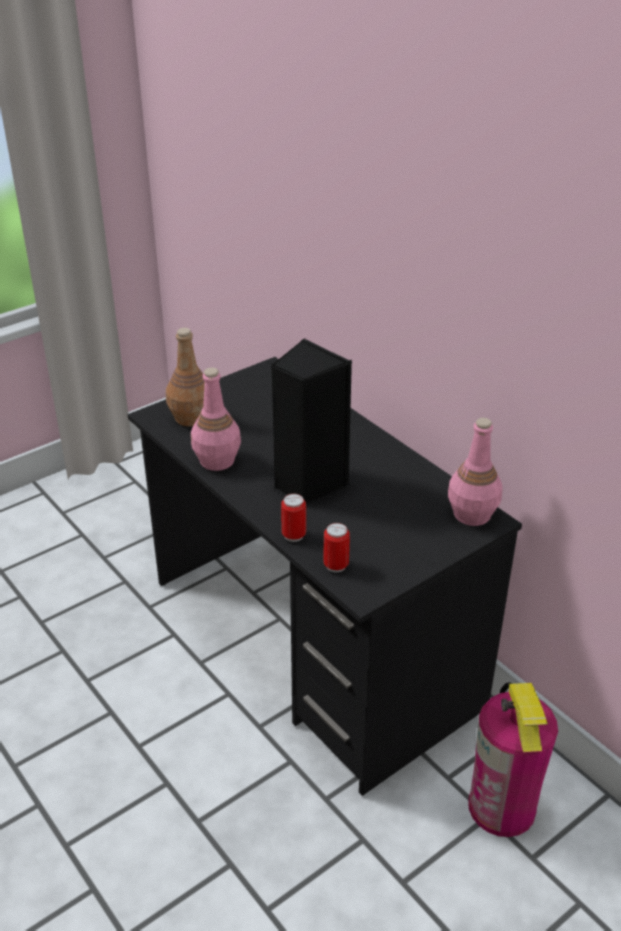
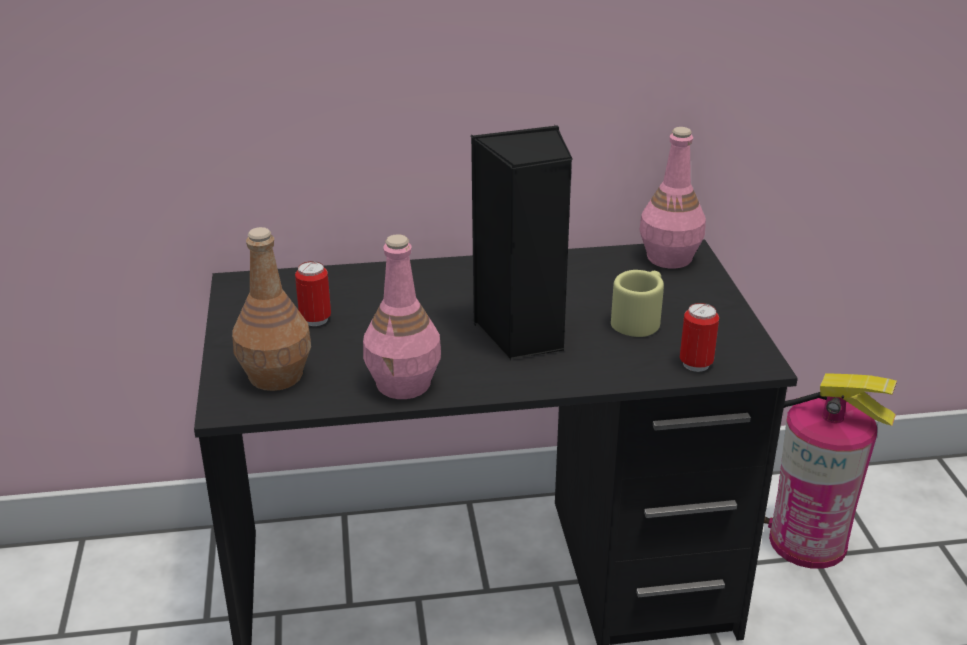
camera: 60 degrees left, 5 degrees down
(293, 535) = (616, 375): can -> can (315, 319)
(370, 525) = (639, 320): none -> beige mug

